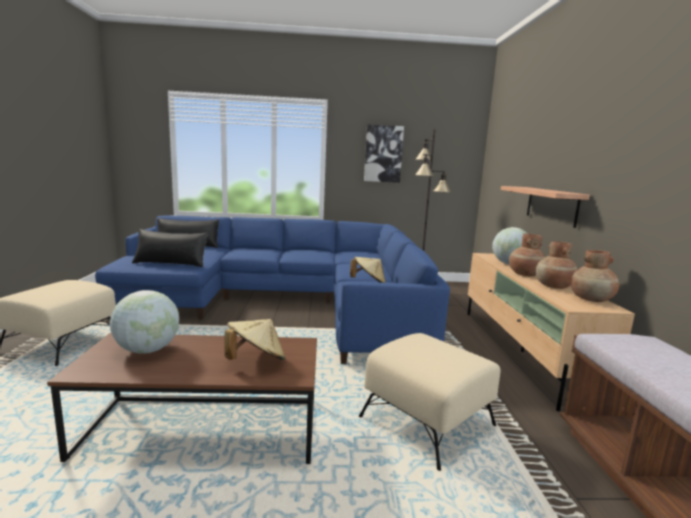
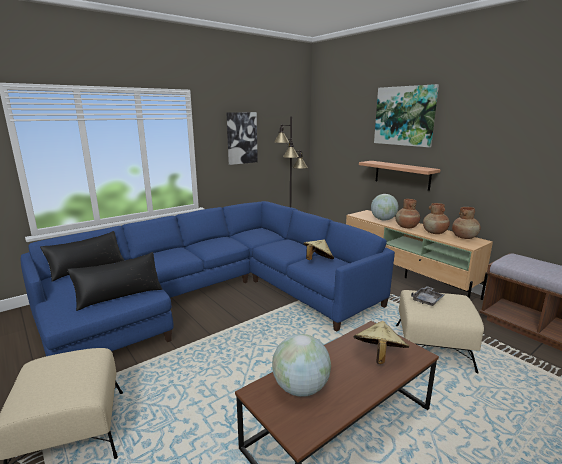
camera: 35 degrees left, 5 degrees up
(419, 345) = (427, 300): none -> grey tray
(562, 121) = (404, 116): none -> picture

